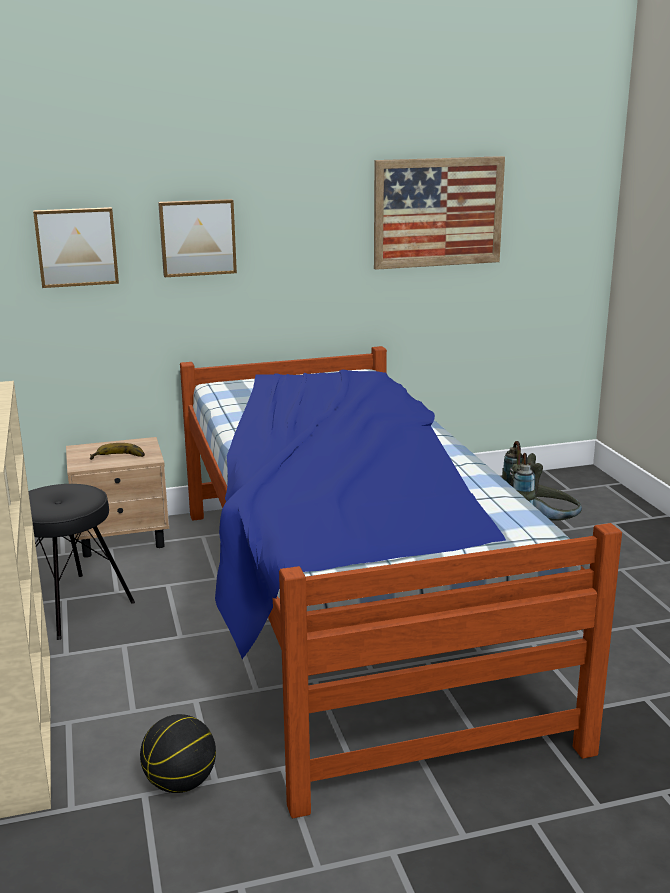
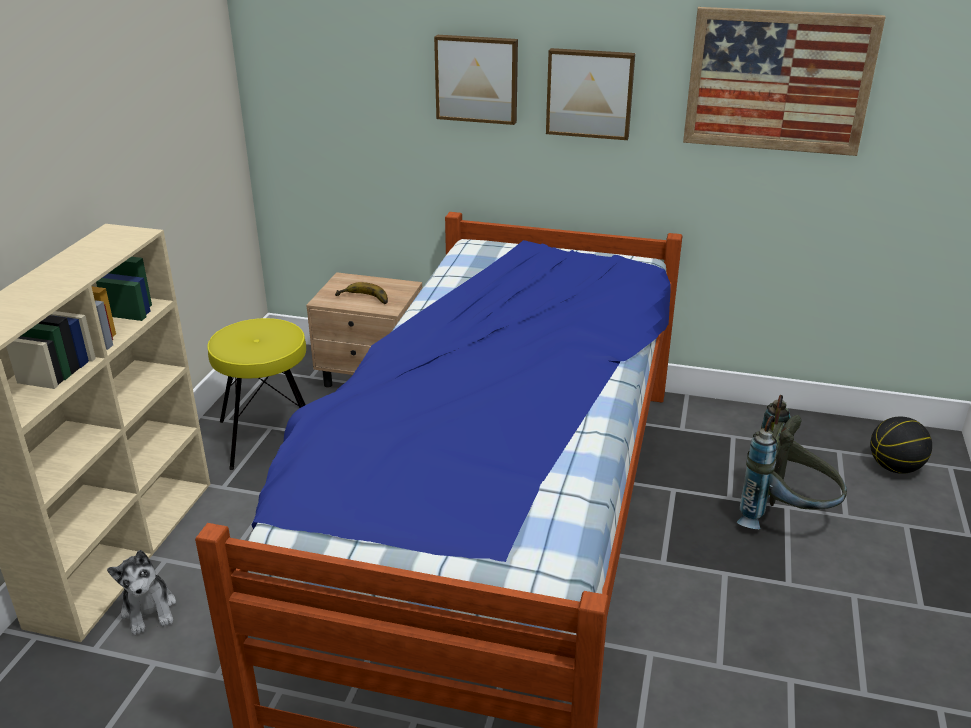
camera: 30 degrees right, 10 degrees up
(70, 605) = (270, 435): black stool -> yellow stool
(76, 246) = (353, 74): picture -> picture (590, 93)
(95, 761) = (149, 610): none -> plush toy
(181, 783) = (189, 665): basketball -> basketball (895, 467)

